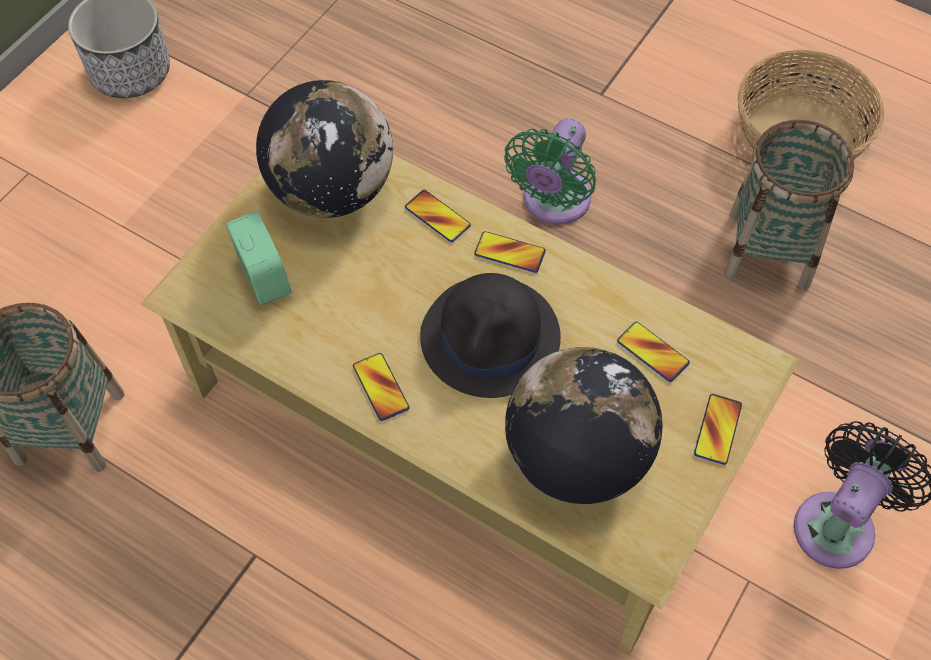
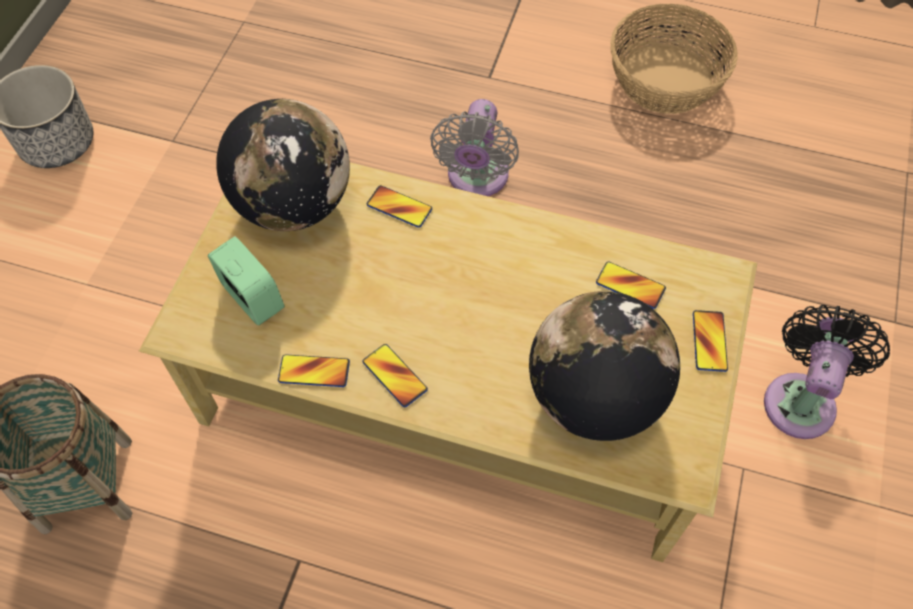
camera: 15 degrees left, 0 degrees up
(491, 338) = (482, 306): black hat -> none
(510, 253) = (475, 225): phone -> phone (314, 371)
(553, 203) = (476, 179): green fan -> grey fan
(769, 250) = (671, 179): basket -> none

